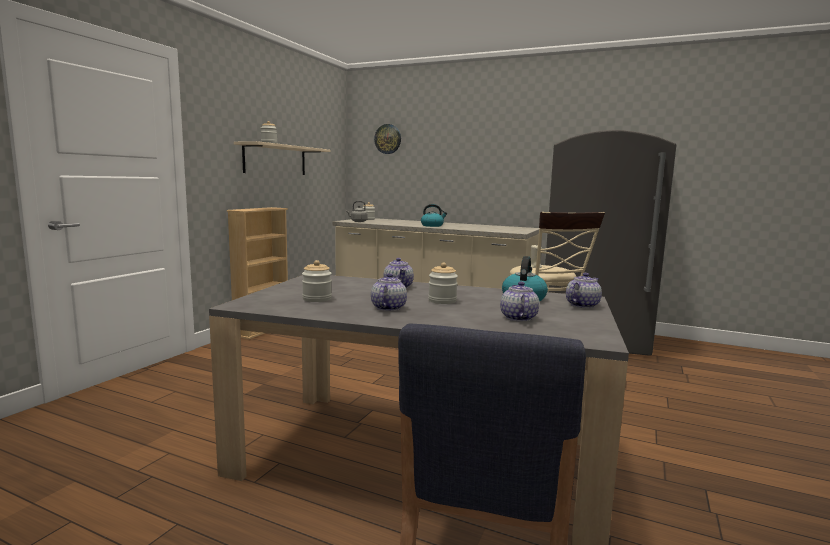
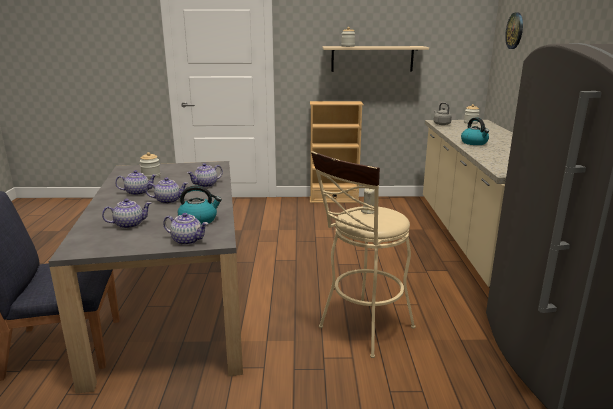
camera: 65 degrees right, 10 degrees up
(442, 301) = (168, 201): jar -> teapot

